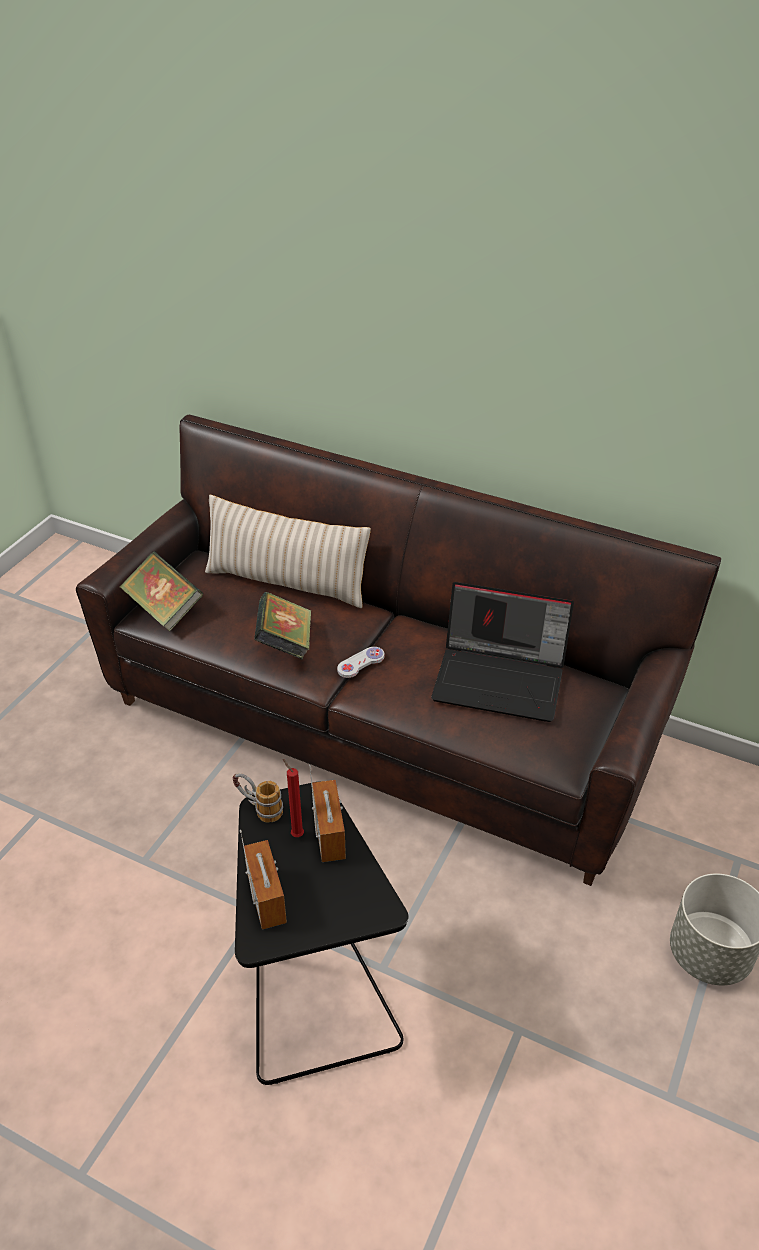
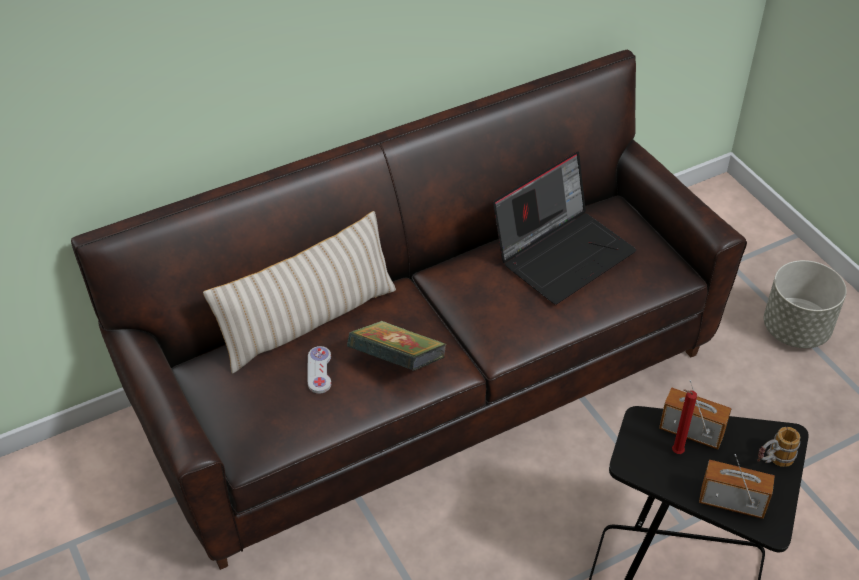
camera: 55 degrees left, 5 degrees up
(164, 609) = (255, 430): book -> none
(259, 808) = (630, 463): mug -> mug (772, 462)
(360, 663) = (465, 327): white game controller -> white game controller (319, 371)

